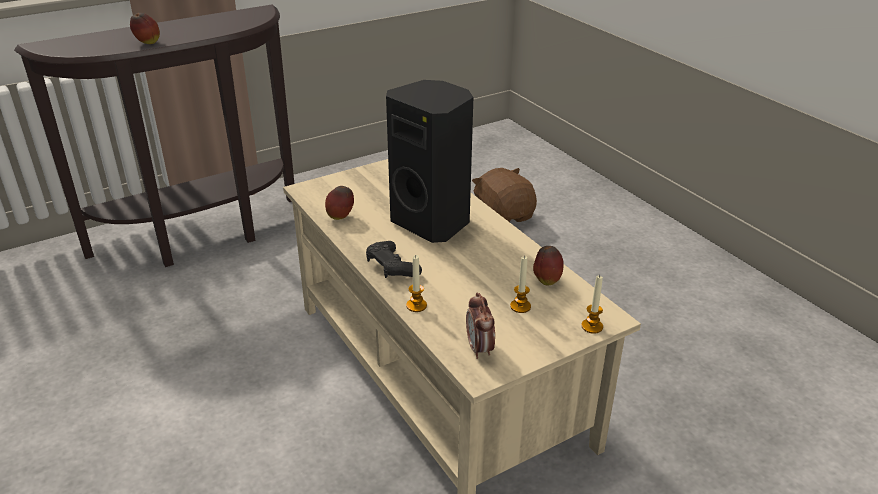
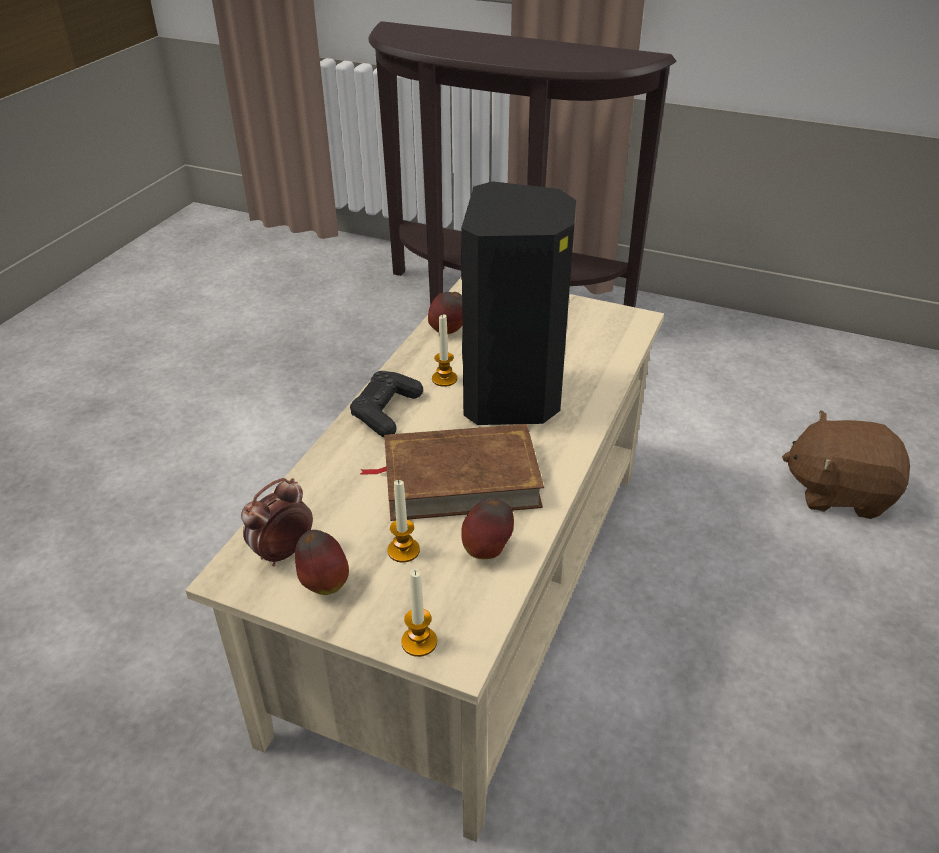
camera: 55 degrees right, 5 degrees up
(147, 43) = (464, 53): apple -> apple (323, 584)
(416, 305) = (327, 464): candle -> candle (444, 379)
(482, 267) = (460, 479): none -> brown book
(503, 216) = (838, 491): brown plush toy -> brown plush toy turned 105 degrees counterclockwise

